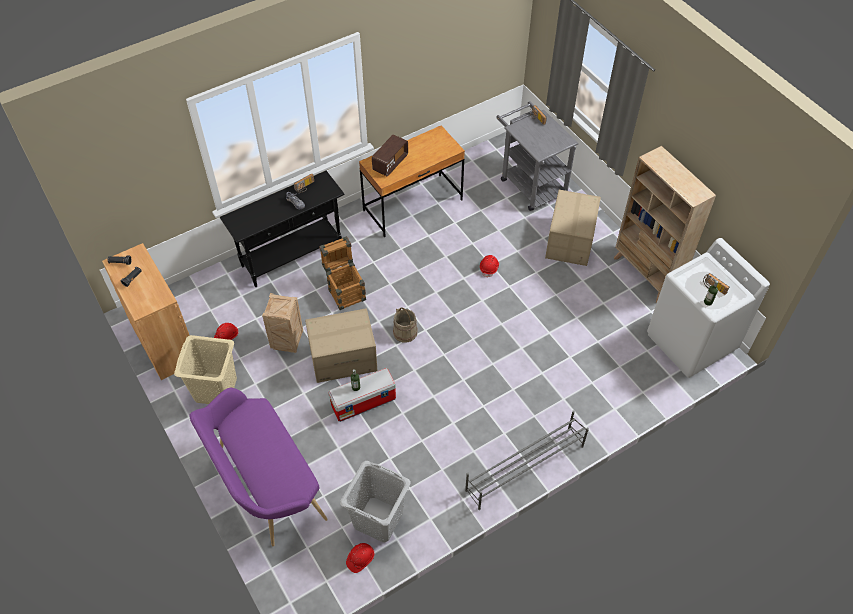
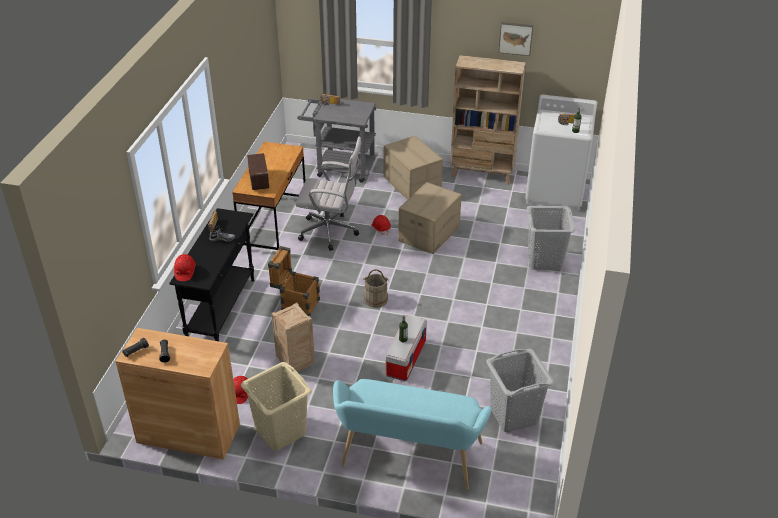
camera: 45 degrees left, 15 degrees down
(265, 485) = (408, 459): purple bench -> turquoise bench
(343, 357) = (353, 343): cardboard box -> cardboard box (428, 233)
(360, 559) = (535, 446): red hard hat -> red hard hat (185, 272)
(446, 243) = (331, 232): none -> white office chair
(524, 468) = (559, 318): grey shoe rack -> none
(586, 404) = (545, 260): none -> grey laundry basket
(716, 164) = (515, 38): none -> picture

